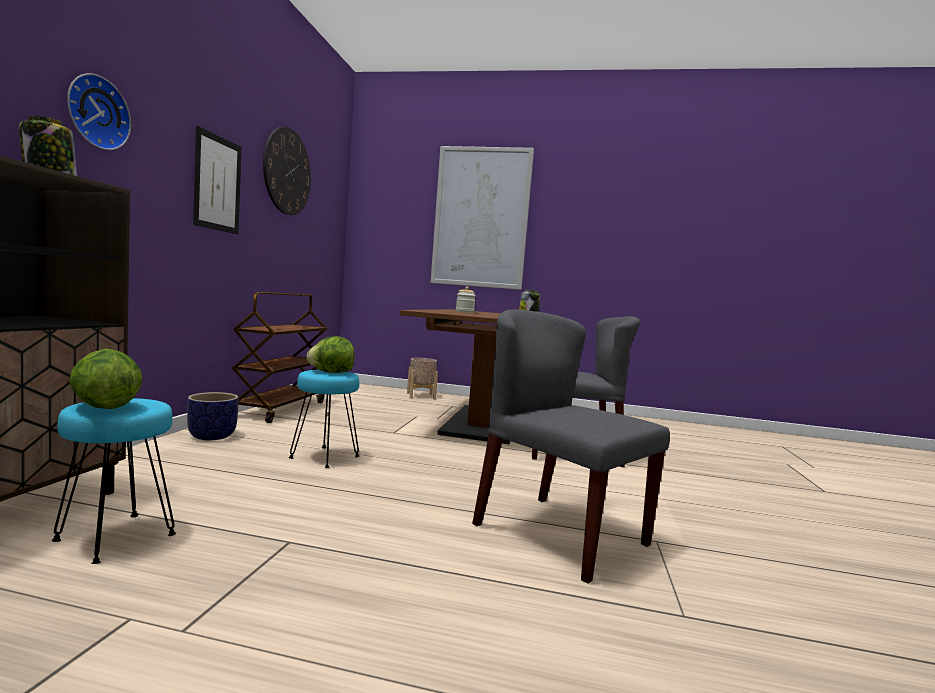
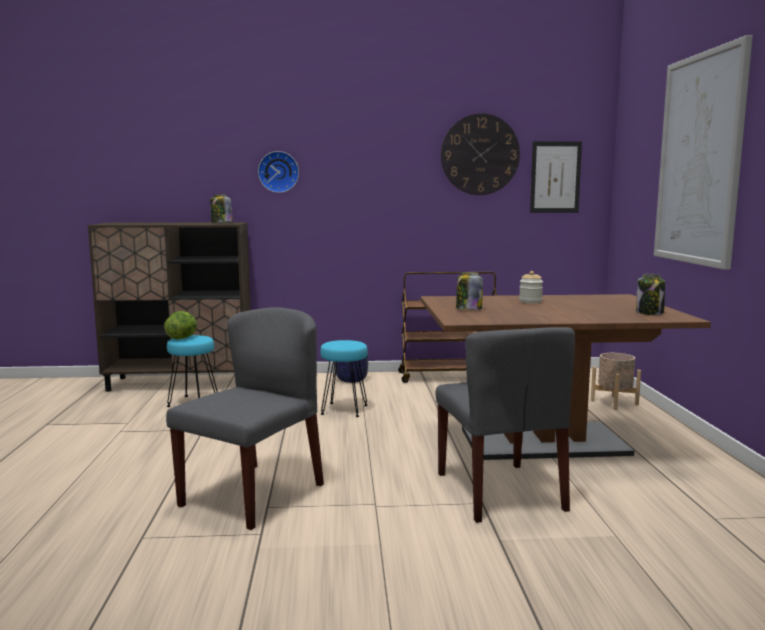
camera: 75 degrees right, 5 degrees up
(217, 183) = (383, 188): picture -> picture (555, 177)
(331, 372) = (342, 344): lettuce -> none
(488, 316) = (468, 309): none -> jar

